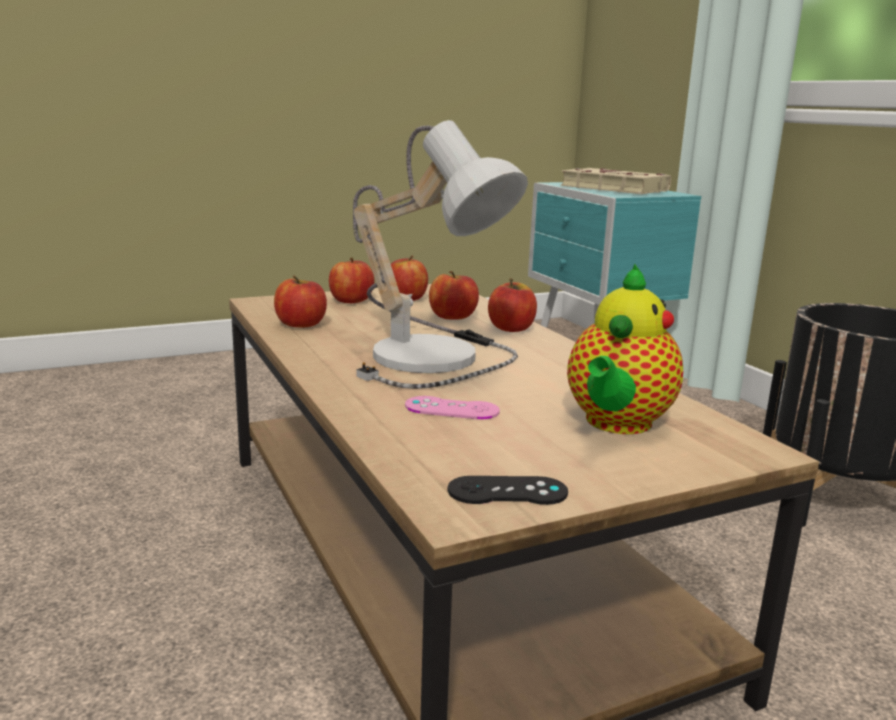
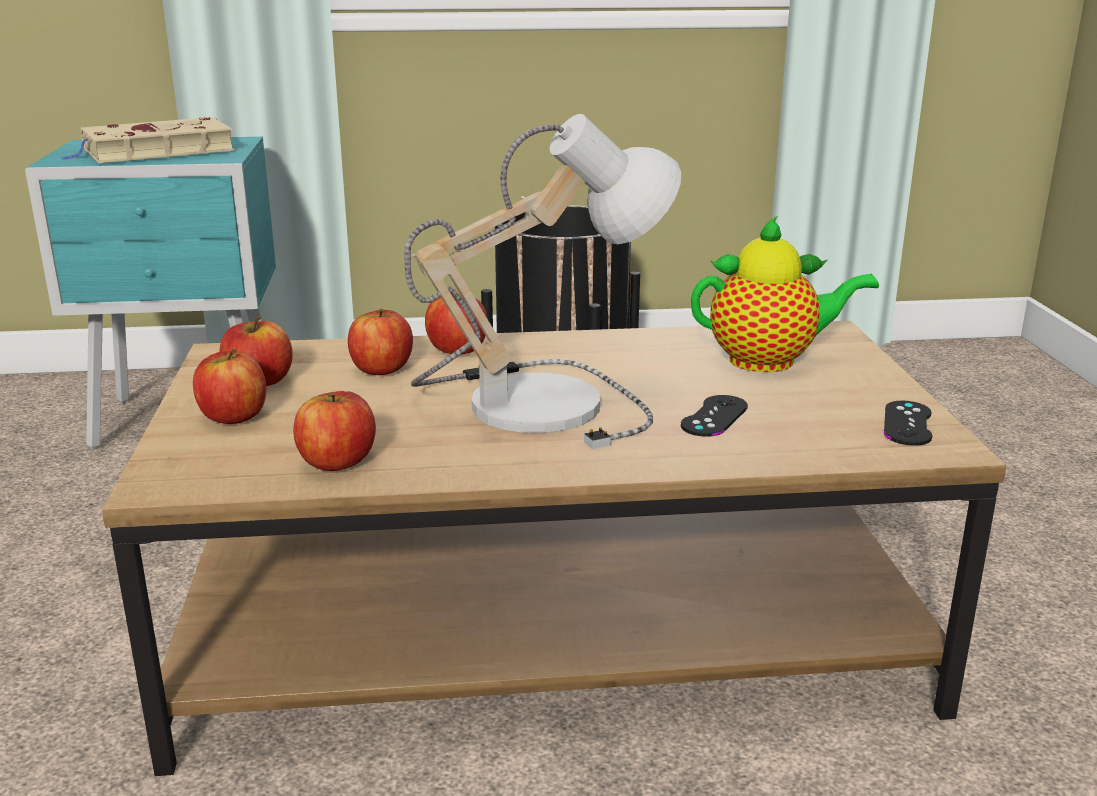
camera: 70 degrees left, 5 degrees up
(452, 409) = (714, 416): pink game controller -> black game controller
(616, 424) = (769, 361): teapot -> teapot turned 45 degrees counterclockwise

